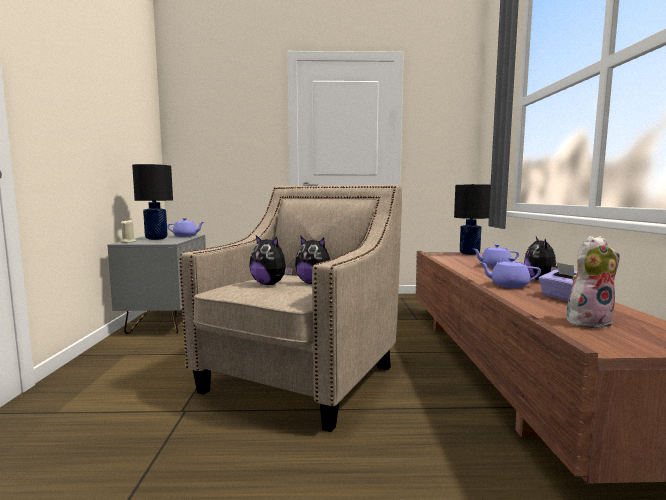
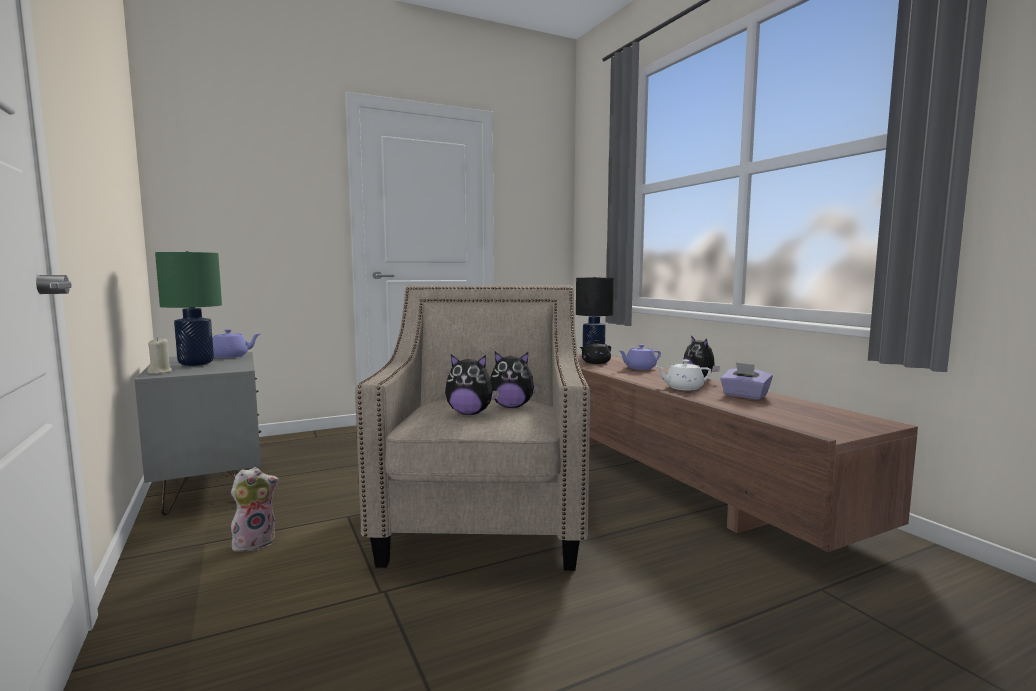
camera: 25 degrees left, 0 degrees up
(156, 239) = (195, 365): black table lamp -> green table lamp
(460, 259) = (595, 362): none -> black teapot
(508, 285) = (683, 388): purple teapot -> white teapot
(588, 322) = (790, 416): plush toy -> plush toy (255, 542)

